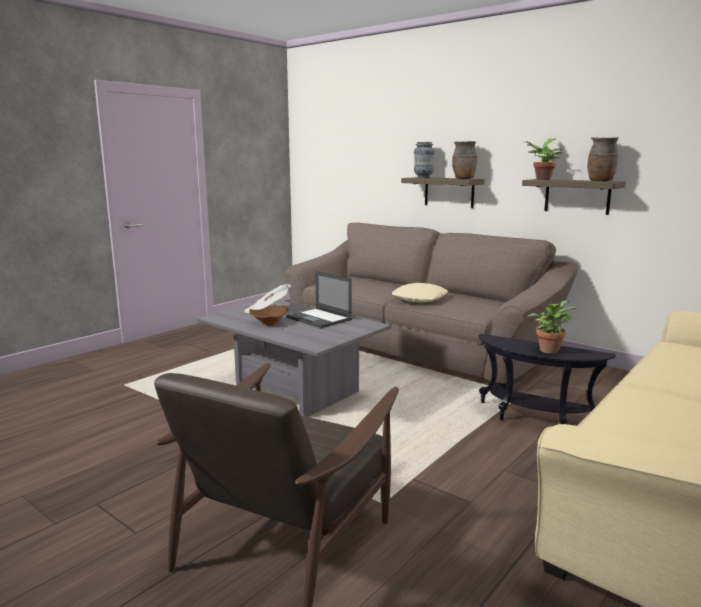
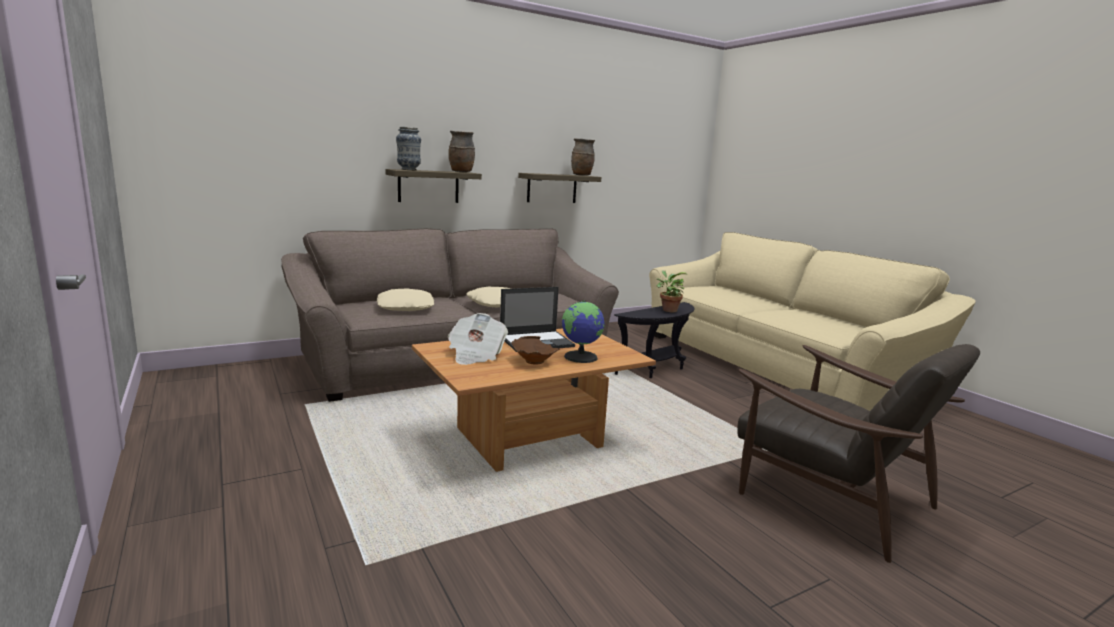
camera: 70 degrees left, 0 degrees up
(294, 393) = (529, 440): grey coffee table -> brown coffee table
(296, 332) = (581, 357): none -> globe
(362, 285) = (406, 307): none -> beige pillow
(542, 179) = (538, 173): potted plant -> none

